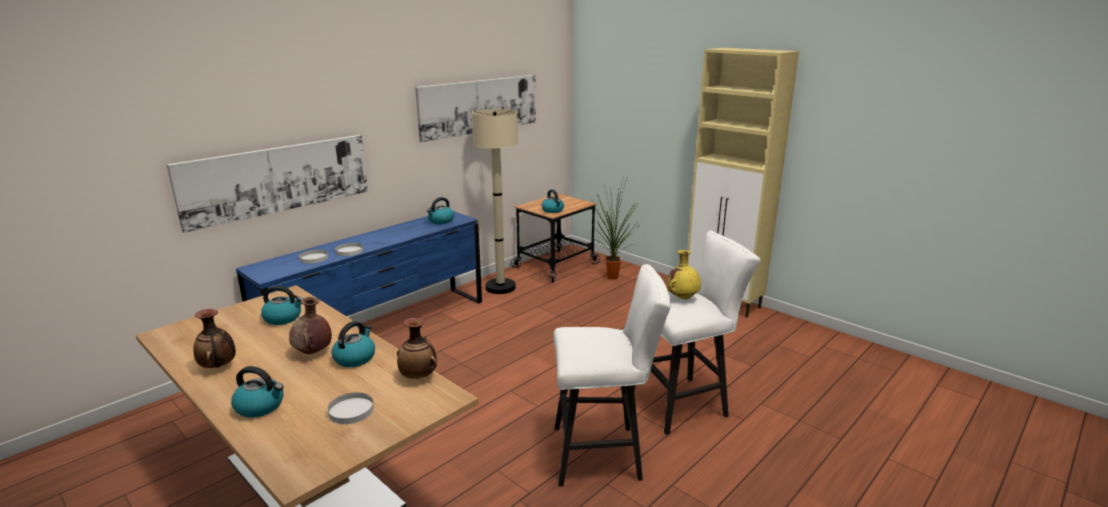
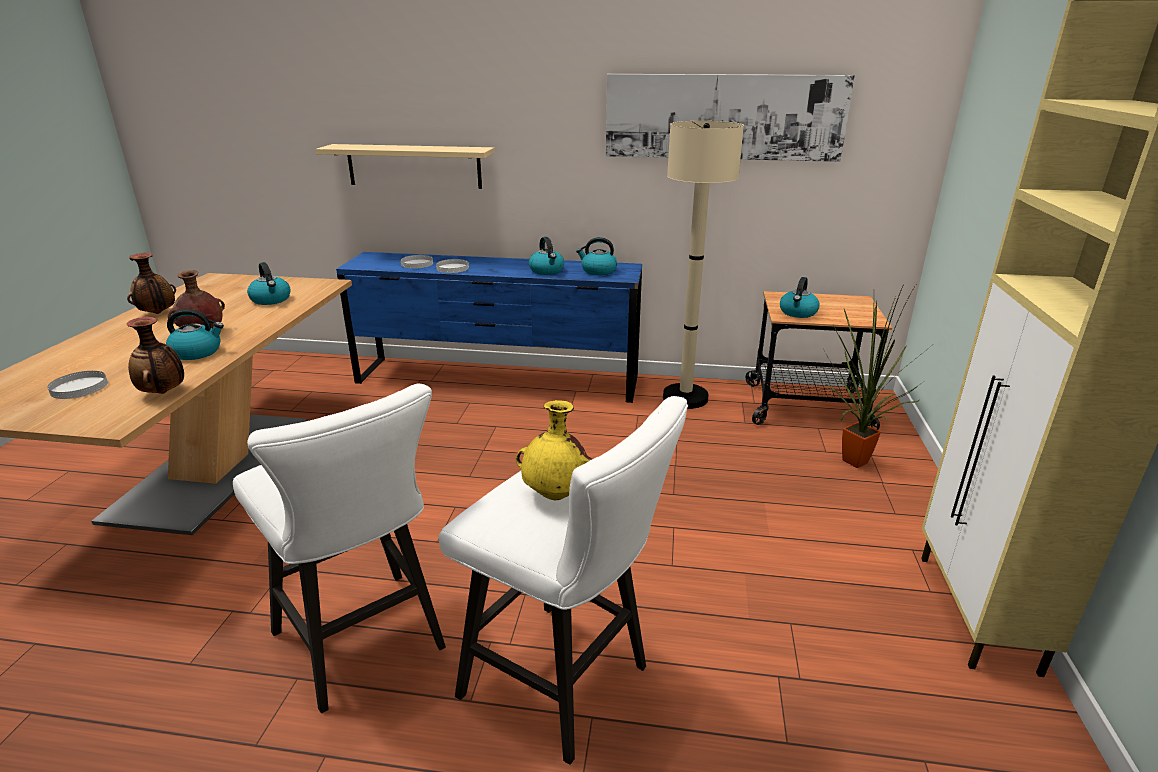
camera: 55 degrees right, 5 degrees up
(261, 406) = (84, 351): kettle -> kettle (547, 271)
(278, 179) = (414, 166): picture -> beige shelf

